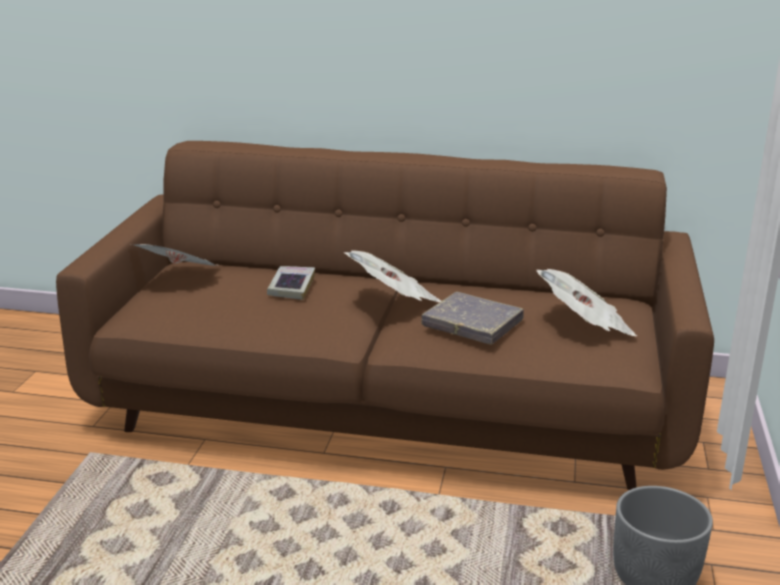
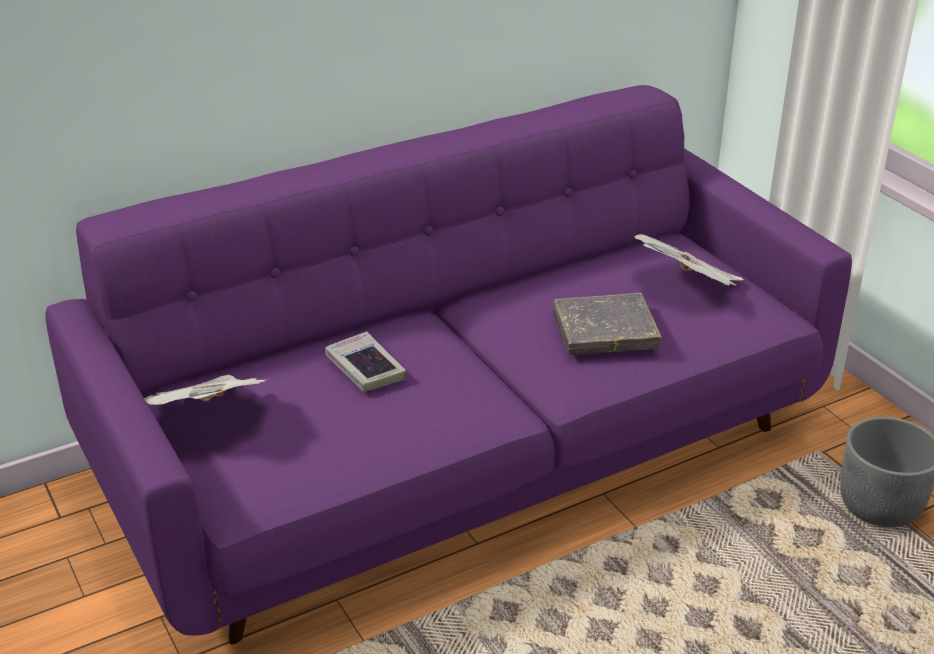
camera: 40 degrees left, 10 degrees up
(390, 407) = (467, 454): brown sofa -> purple sofa
(394, 300) = (488, 336): newspaper -> none

